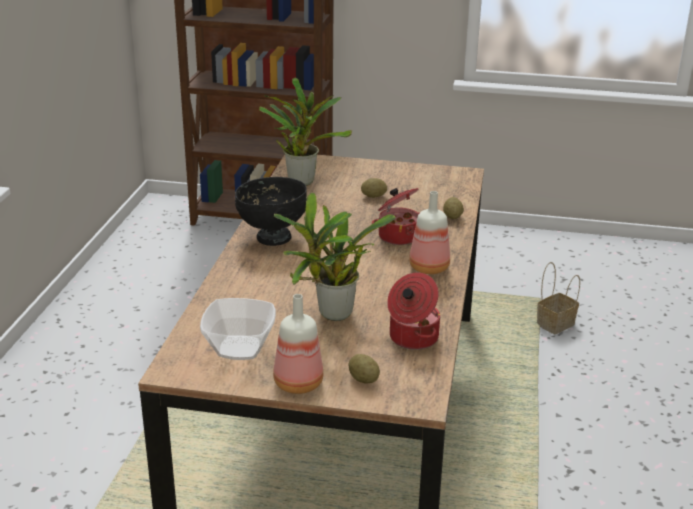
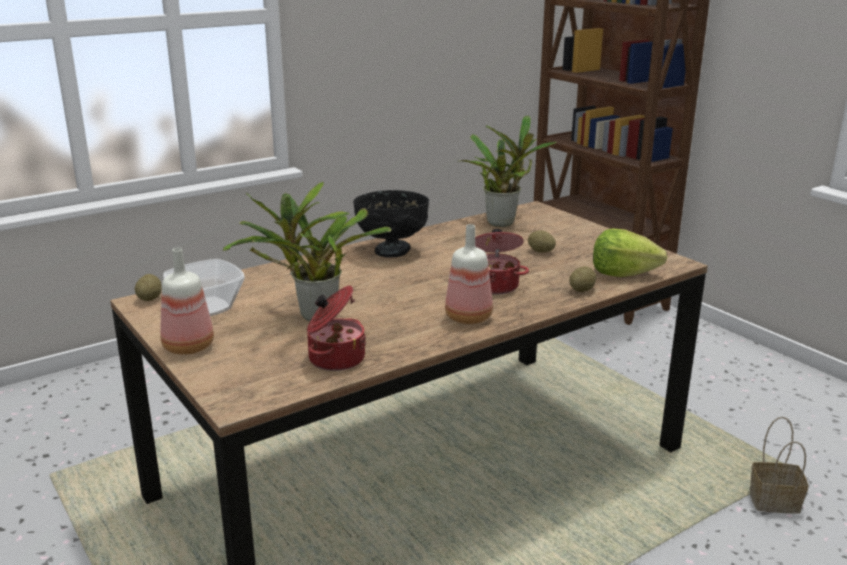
camera: 45 degrees right, 5 degrees down
(363, 379) = (234, 367): potato -> potato (150, 299)
(452, 194) = (622, 273): none -> lettuce

